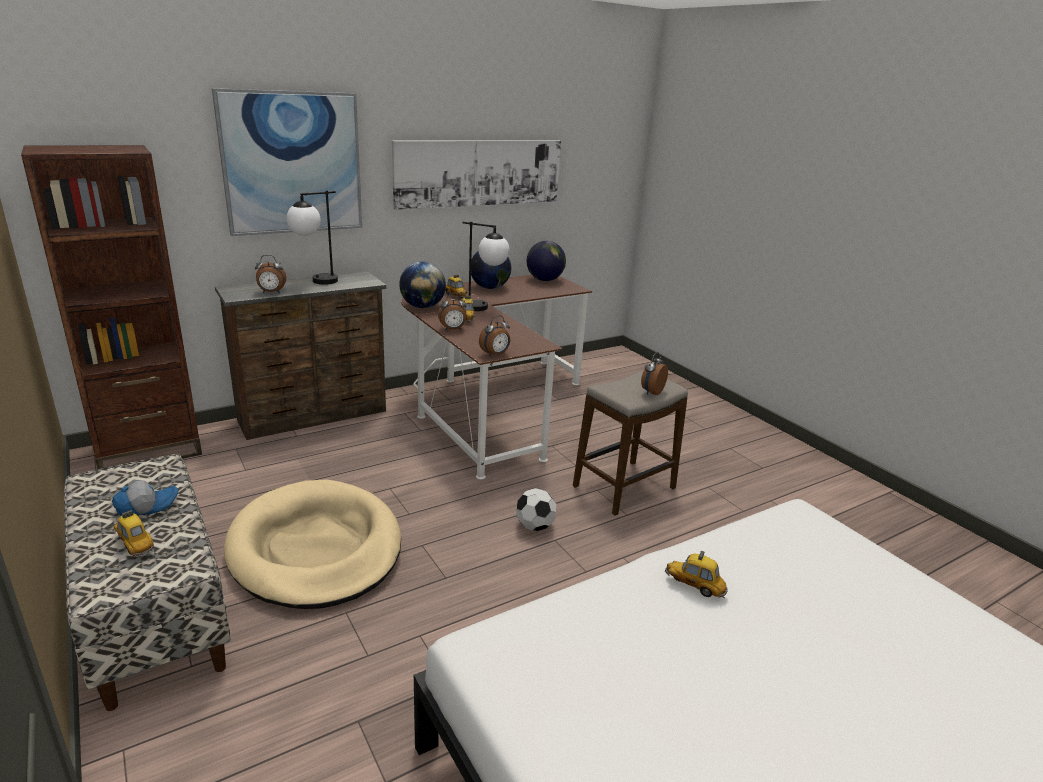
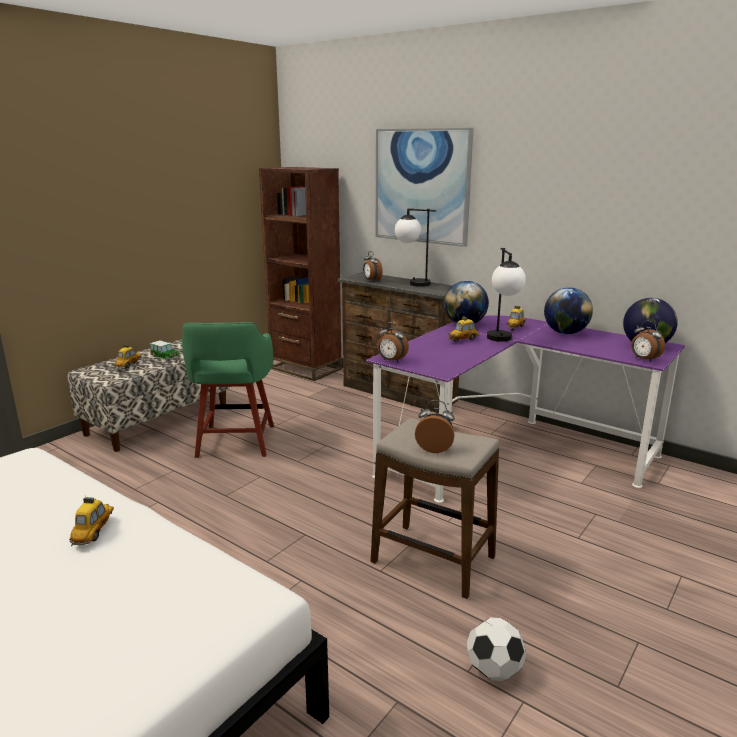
camera: 70 degrees right, 5 degrees down
(147, 505) = (166, 357): cap -> toy car
(316, 549) = (235, 442): beige dog bed -> green stool
(453, 329) = (427, 340): alarm clock -> alarm clock (644, 359)
(479, 173) = (593, 208): picture -> none
(488, 406) = (508, 450): brown desk -> purple desk
(535, 526) = (319, 519): football -> football (494, 670)

